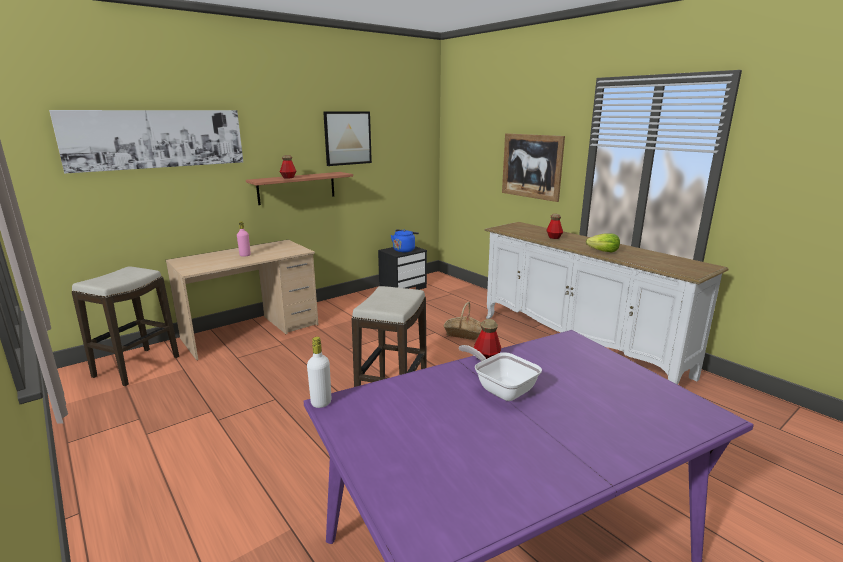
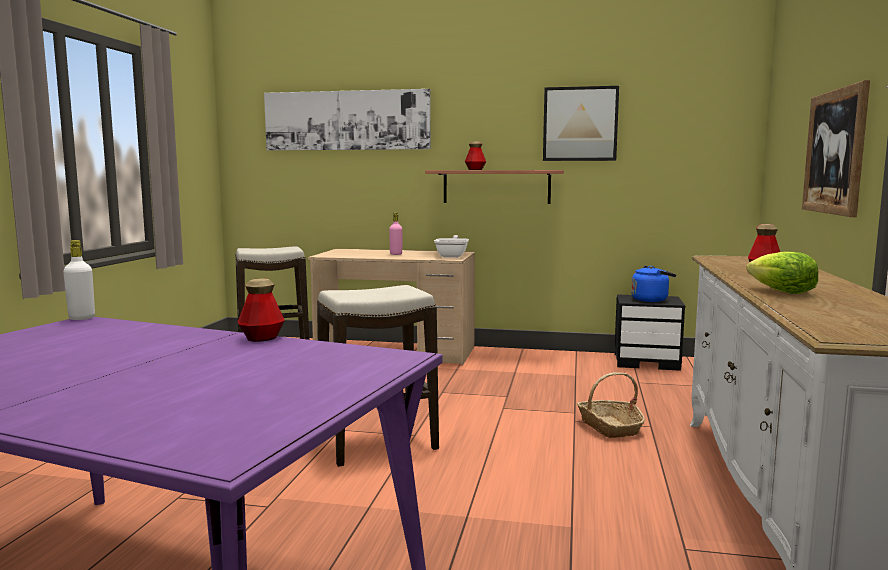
camera: 50 degrees right, 10 degrees down
(501, 388) = (181, 354): frying pan -> frying pan (452, 256)

